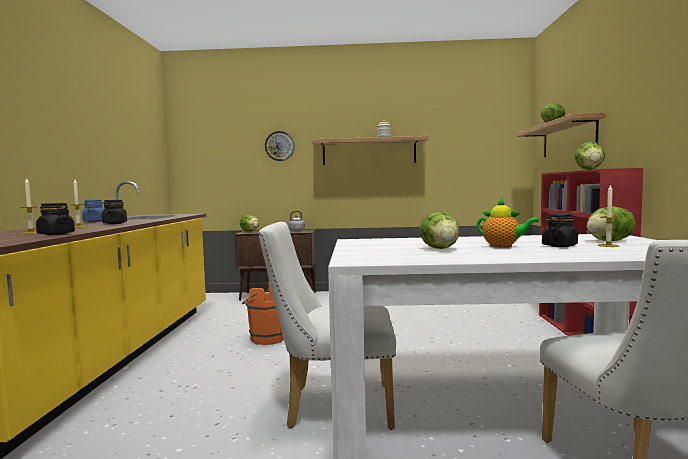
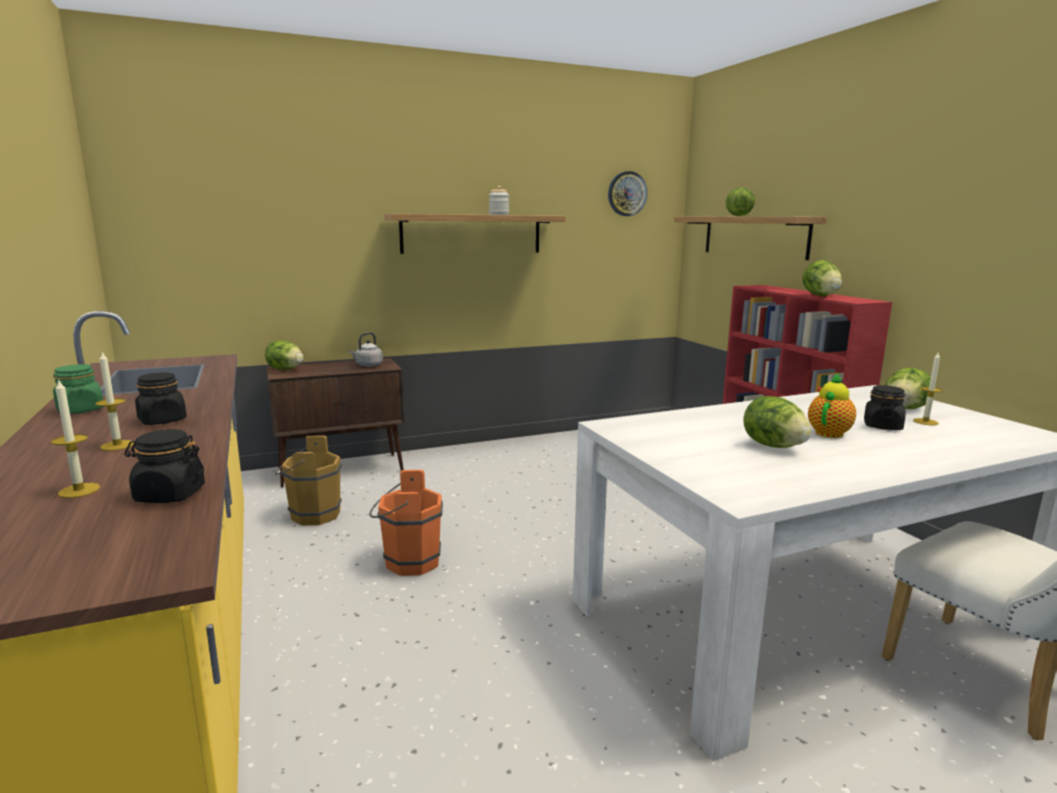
camera: 25 degrees left, 10 degrees up
(94, 221) = (80, 410): blue jar -> green jar
(240, 313) = (311, 515): none -> brown bucket
(279, 146) = (325, 219): wall clock -> wall clock (627, 194)
(331, 406) = (623, 668): white chair -> none
(503, 246) = (830, 432): teapot -> teapot turned 60 degrees counterclockwise

